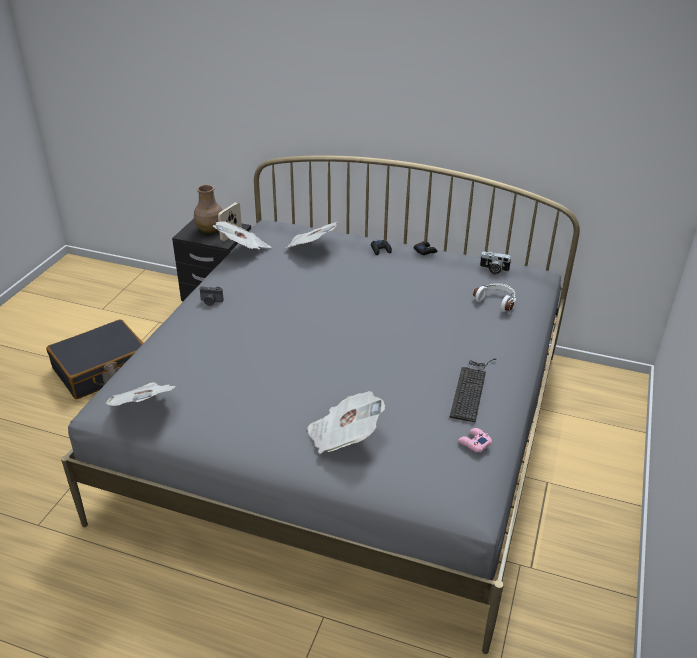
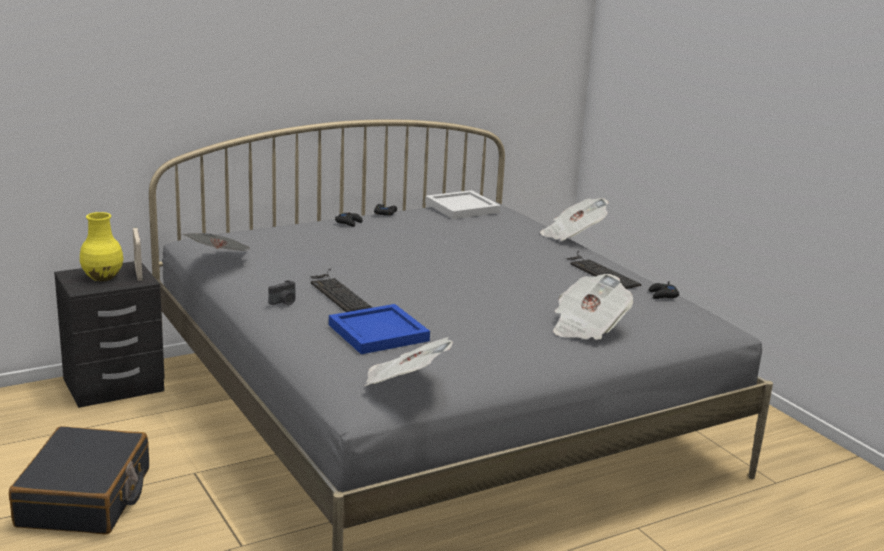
camera: 50 degrees left, 15 degrees down
(207, 357) = (378, 333): none -> blue tray
(209, 230) = (102, 277): brown vase -> yellow vase
(253, 309) = (337, 292): none -> keyboard
(311, 247) = (284, 239): newspaper -> newspaper (572, 235)
(474, 443) = (663, 295): pink game controller -> black game controller
(493, 270) = (462, 207): camera -> white tray
(497, 301) = (505, 223): white headphones -> none

